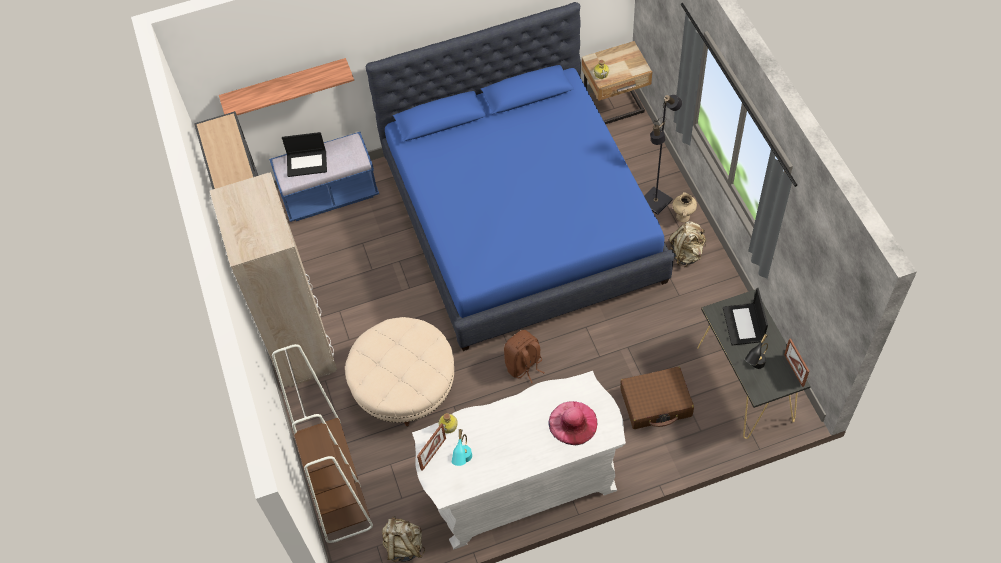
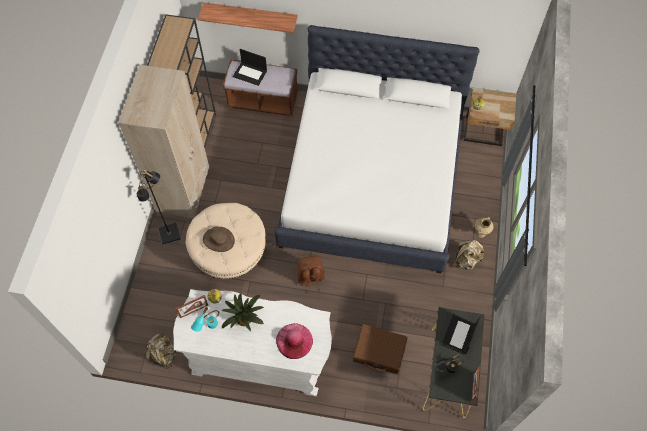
camera: 25 degrees right, 5 degrees up
(330, 195) = (263, 101): blue bench -> brown bench
(334, 483) = (149, 290): brown clothes rack -> none
(396, 370) = (218, 240): none -> brown hat
(499, 430) = (244, 318): none -> potted plant
(521, 219) = (372, 178): blue bed -> white bed
(655, 201) = (469, 212): black floor lamp -> black floor lamp (169, 234)

